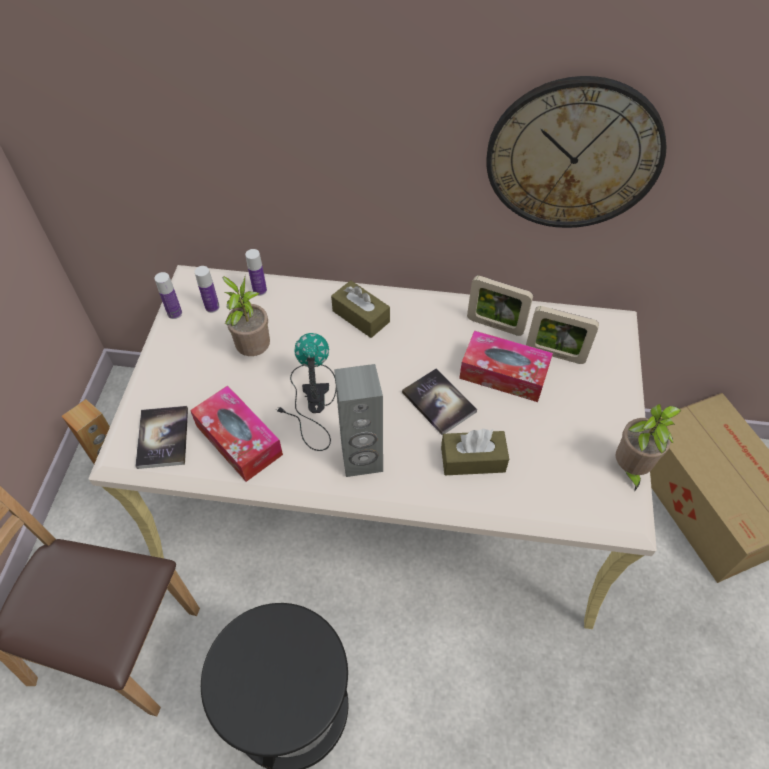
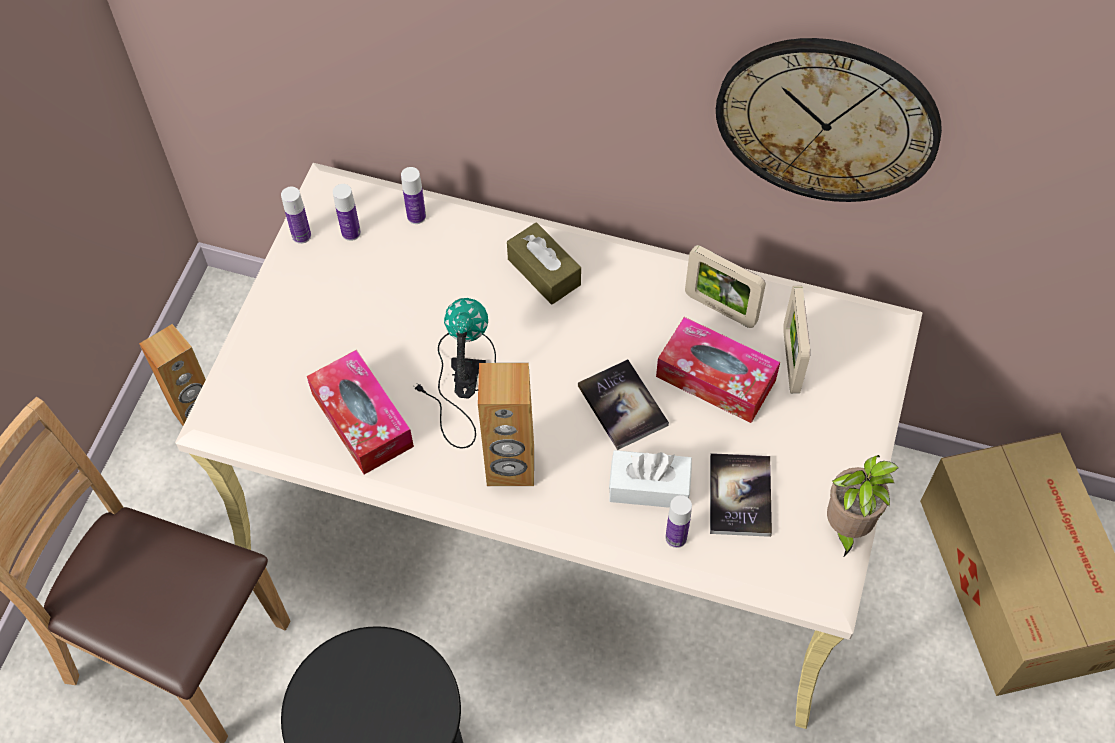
camera: 10 degrees right, 5 degrees up
(163, 438) = (270, 404): book -> book (740, 496)
(253, 350) = (396, 301): potted plant -> none
(362, 460) = (510, 467): grey speaker -> brown speaker
(473, 459) = (649, 487): brown tissue box -> white tissue box
(502, 495) = (676, 538): none -> bottle
(555, 354) = (790, 361): picture frame -> picture frame turned 60 degrees clockwise

